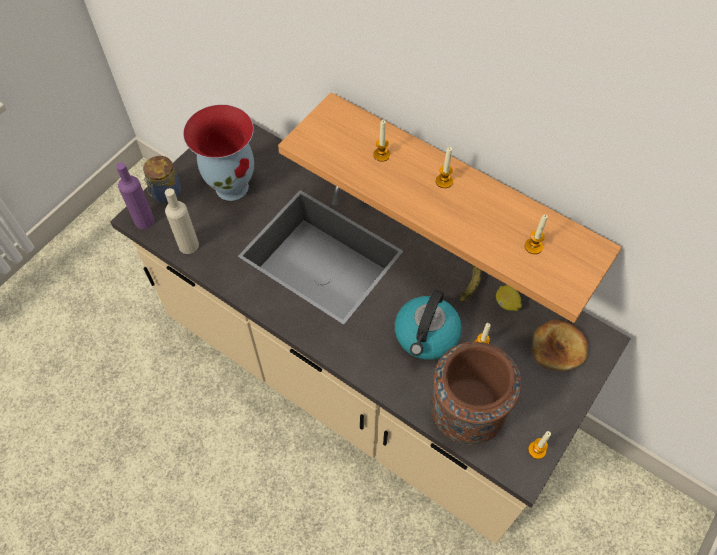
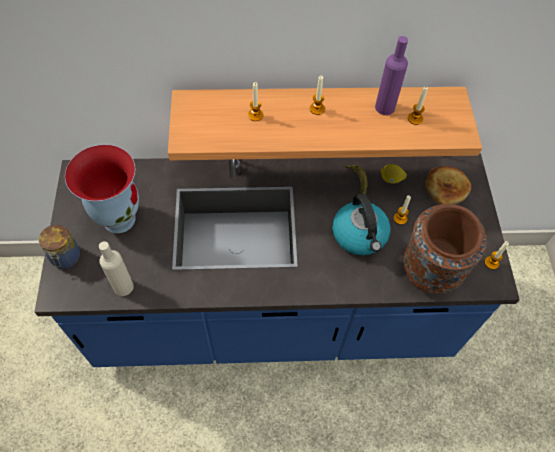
camera: 40 degrees left, 0 degrees up
(144, 220) = (66, 292): purple bottle -> purple bottle (385, 107)
(358, 378) = (273, 314): beige counter -> blue counter

